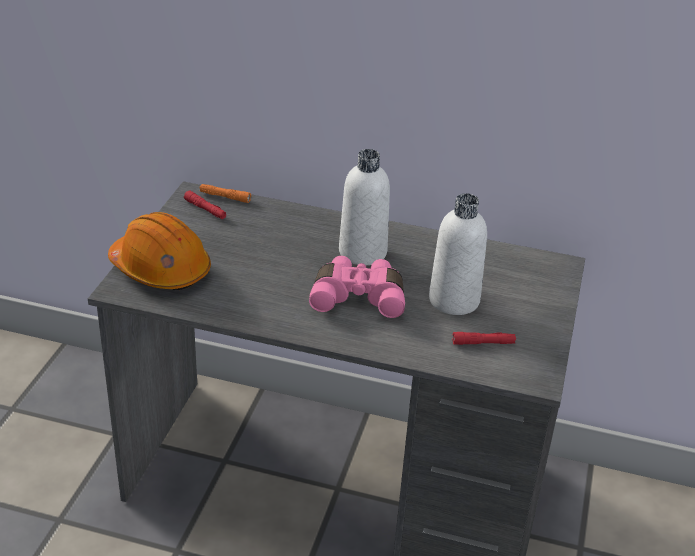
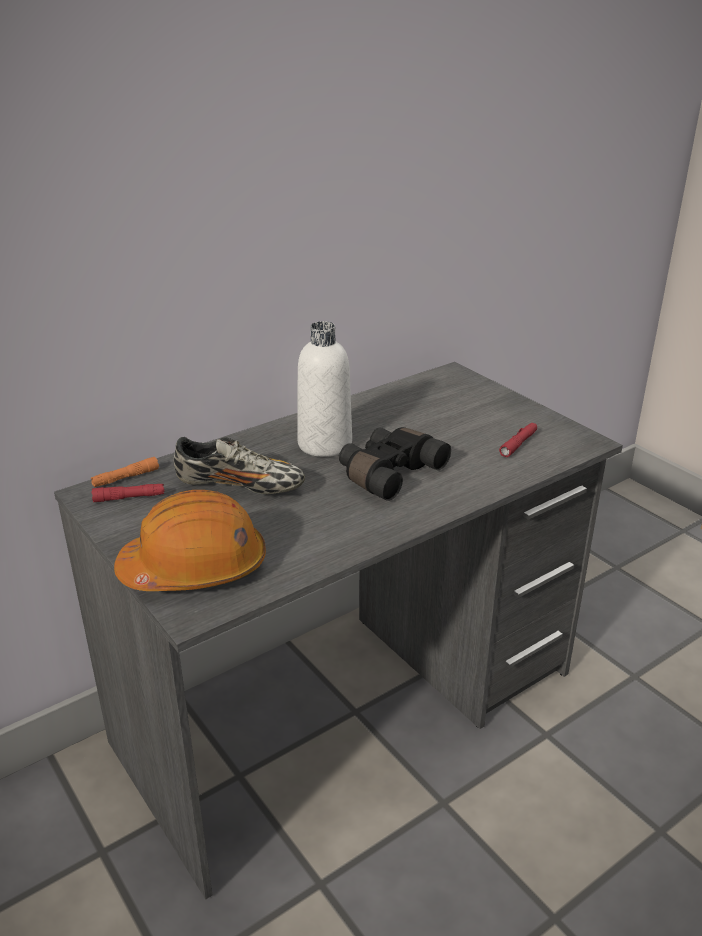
camera: 50 degrees left, 5 degrees down
(266, 243) = (240, 486): none -> shoe
(358, 297) = (388, 473): pink binoculars -> black binoculars
(454, 300) = (447, 432): white bottle -> none

